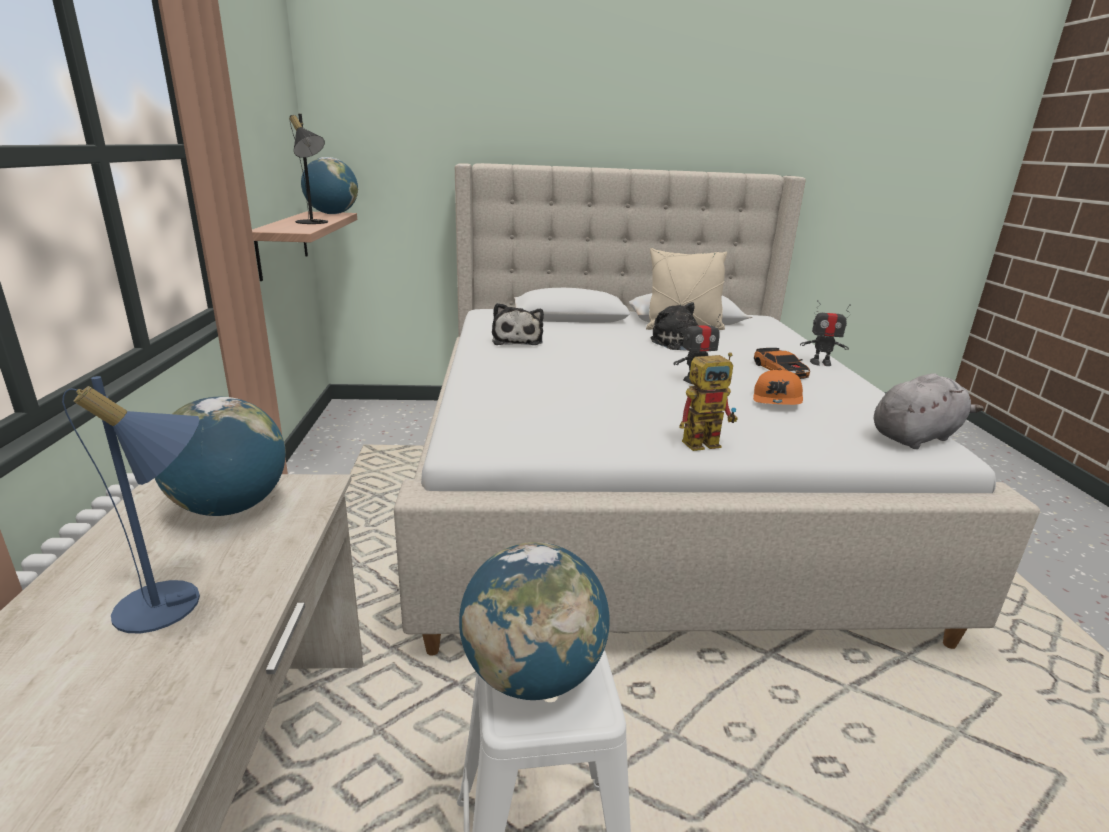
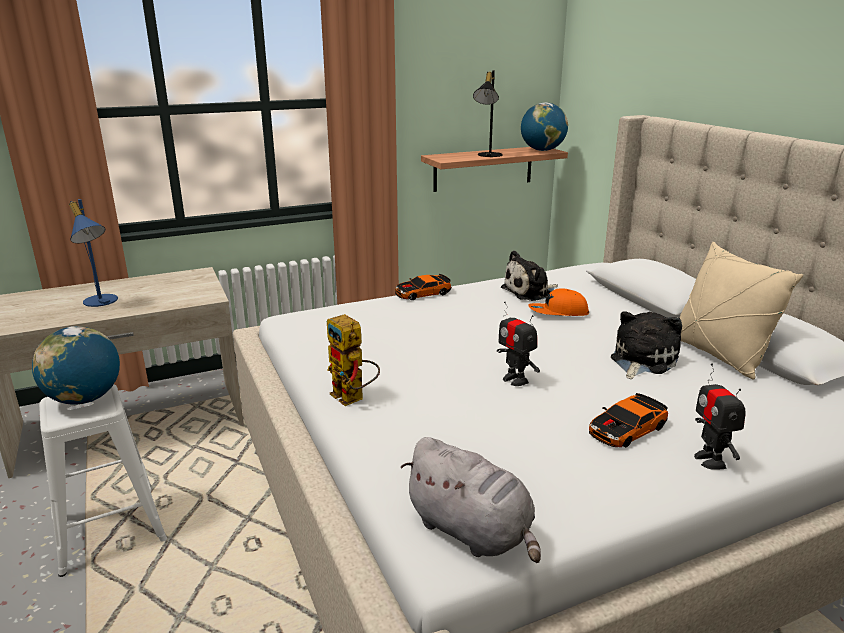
camera: 70 degrees right, 0 degrees up
(230, 507) = (183, 288): globe -> none
(469, 373) = (423, 293): none -> toy car
(777, 399) = (507, 430): orange cap -> orange cap (558, 313)

